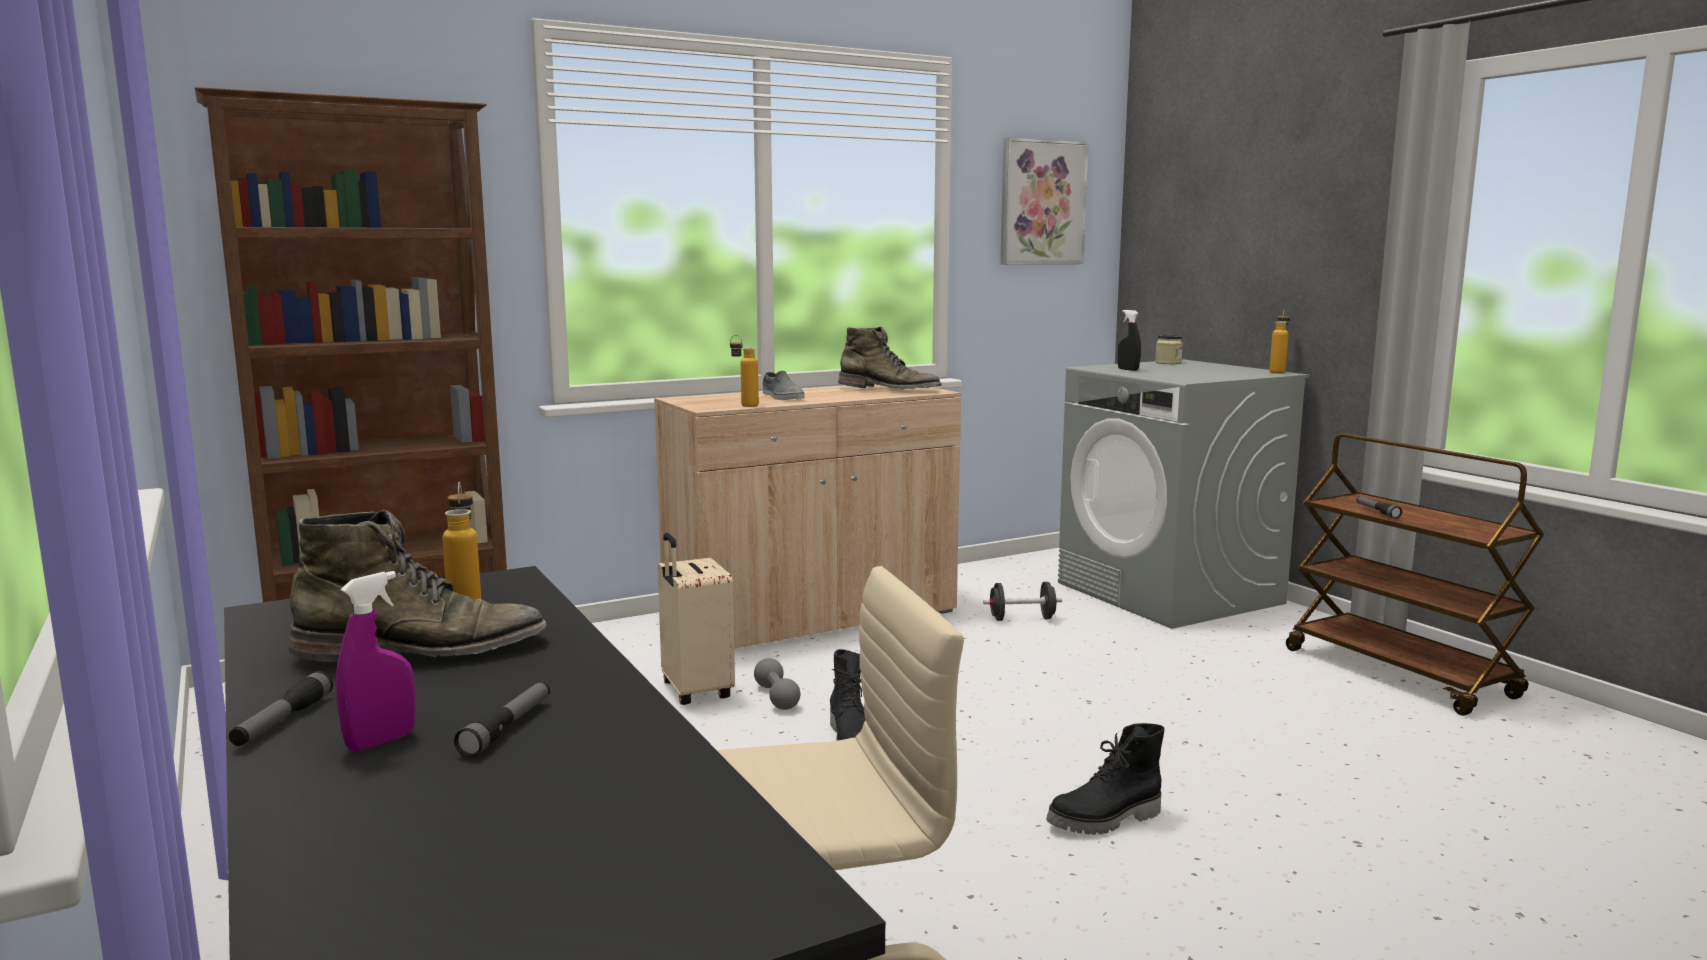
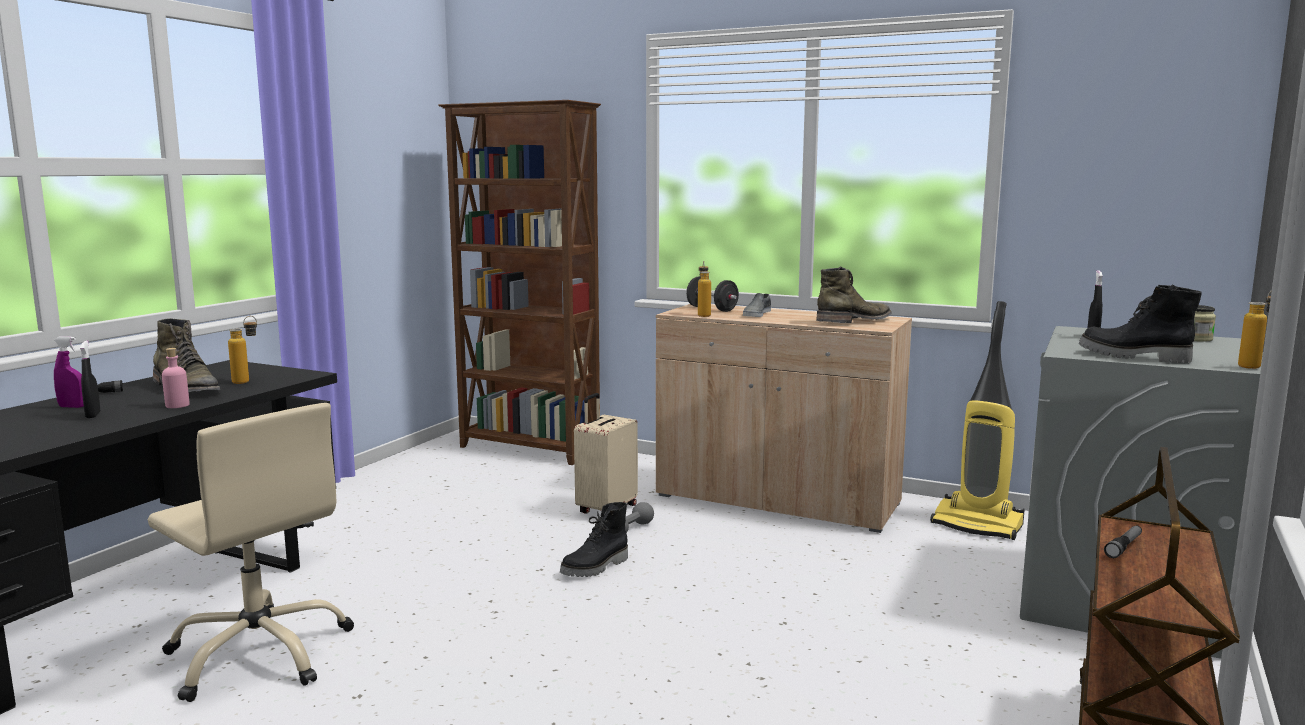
camera: 55 degrees right, 0 degrees up
(507, 728) = (93, 415): flashlight -> black spray bottle
(564, 665) = (177, 405): none -> pink bottle
(889, 389) = (855, 321): green boot -> green boot turned 105 degrees counterclockwise
(987, 580) = (978, 525): none -> vacuum cleaner
(1022, 619) = (916, 558): black dumbbell -> black dumbbell (712, 309)
(1042, 203) = (1131, 149): picture -> none
(1106, 820) = (575, 676): black boot -> black boot (1133, 357)

